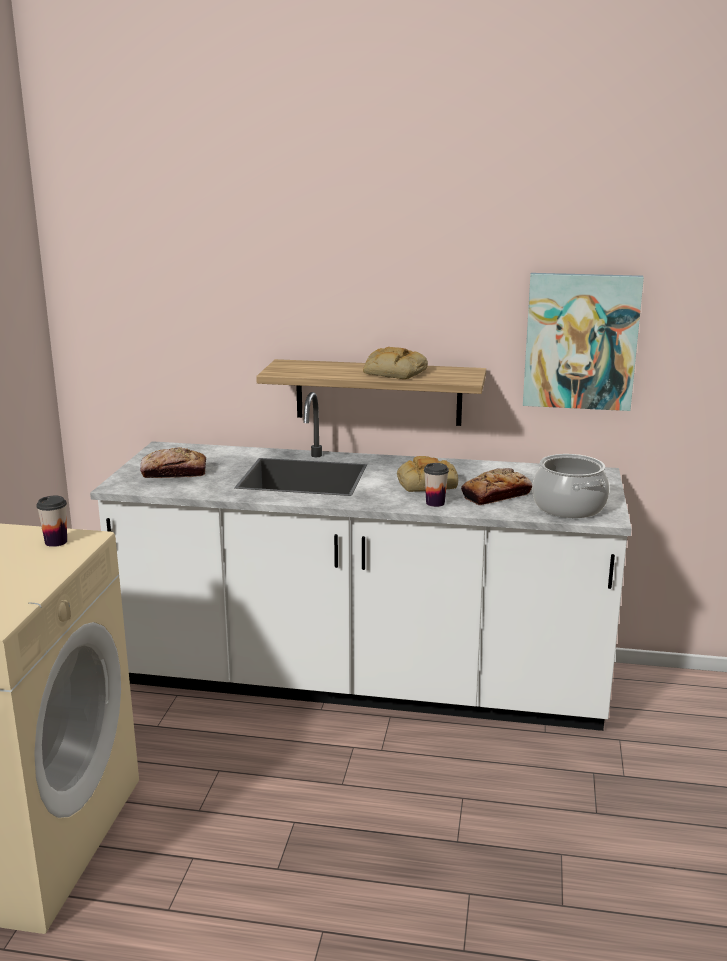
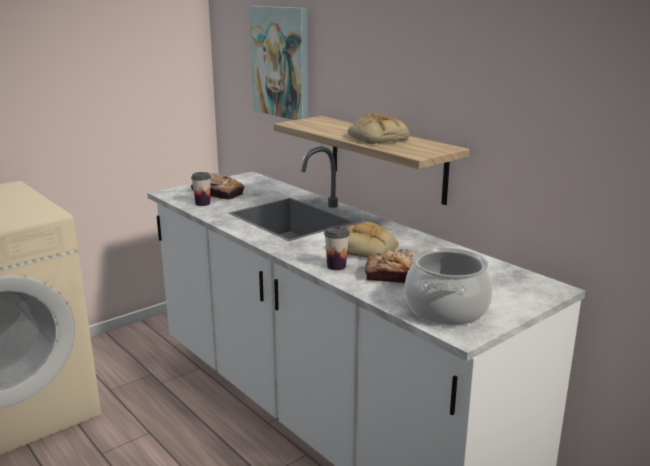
camera: 40 degrees right, 0 degrees up
(56, 542) = (33, 212): cup -> cup (202, 203)
(580, 341) = (559, 132): picture -> picture (281, 62)

